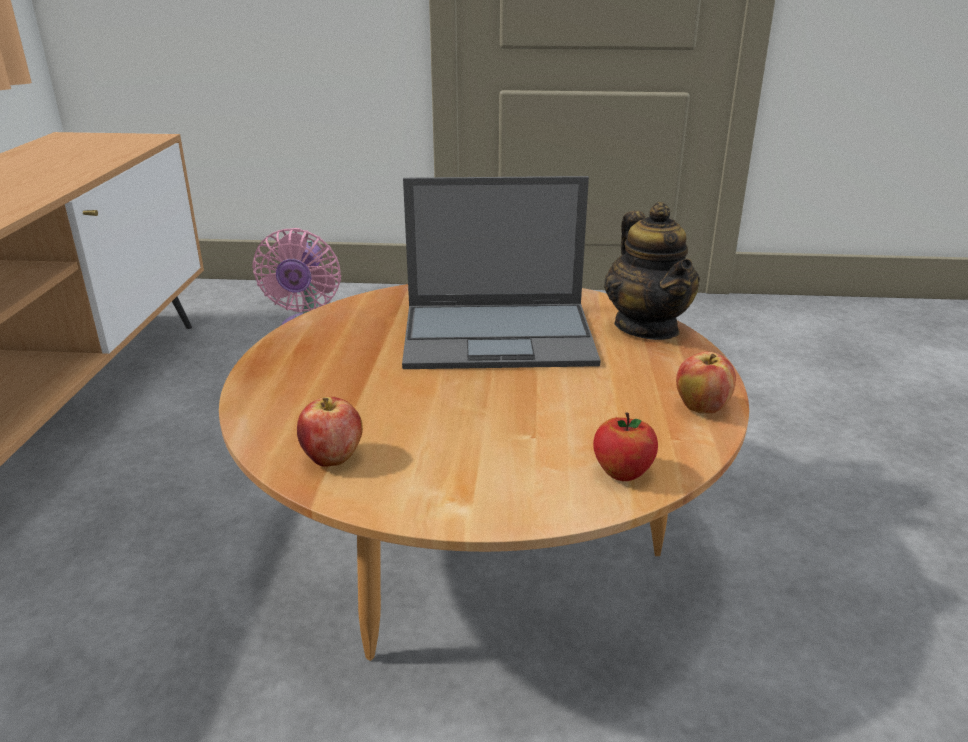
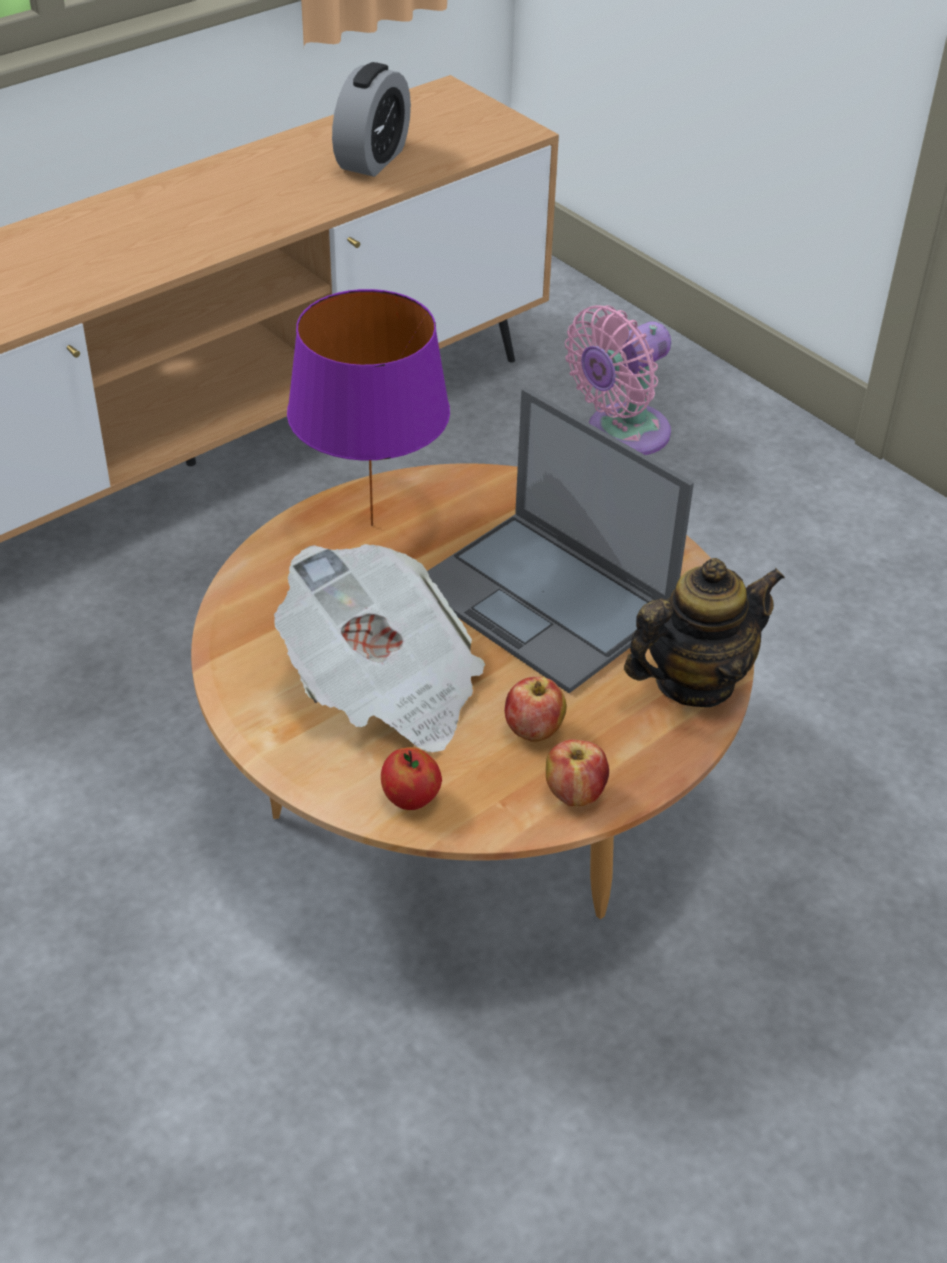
camera: 45 degrees right, 15 degrees up
(55, 166) = (372, 159): none -> alarm clock
(313, 354) = (372, 524): none -> purple table lamp
(332, 459) = (251, 640): apple -> apple (533, 731)
(482, 426) = (384, 686): none -> newspaper
(647, 327) = (694, 681): teapot -> teapot turned 150 degrees counterclockwise

